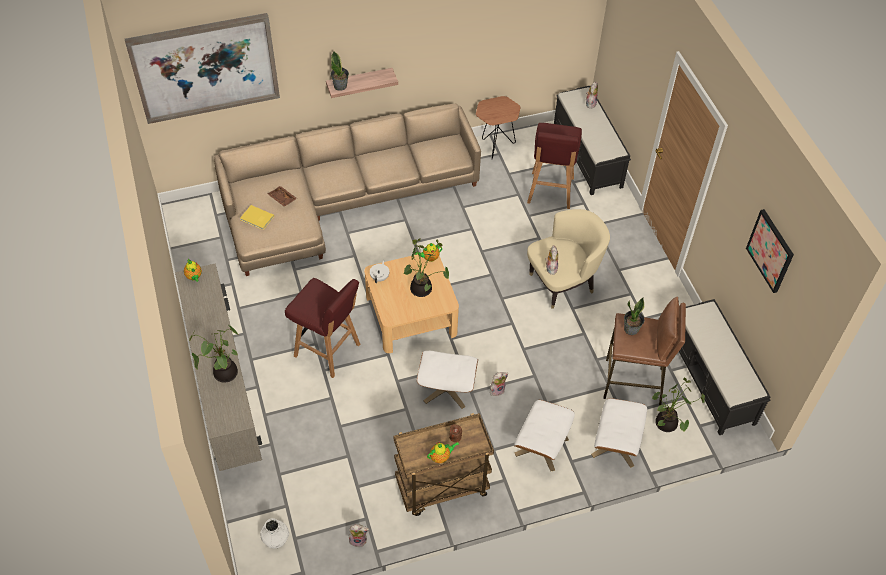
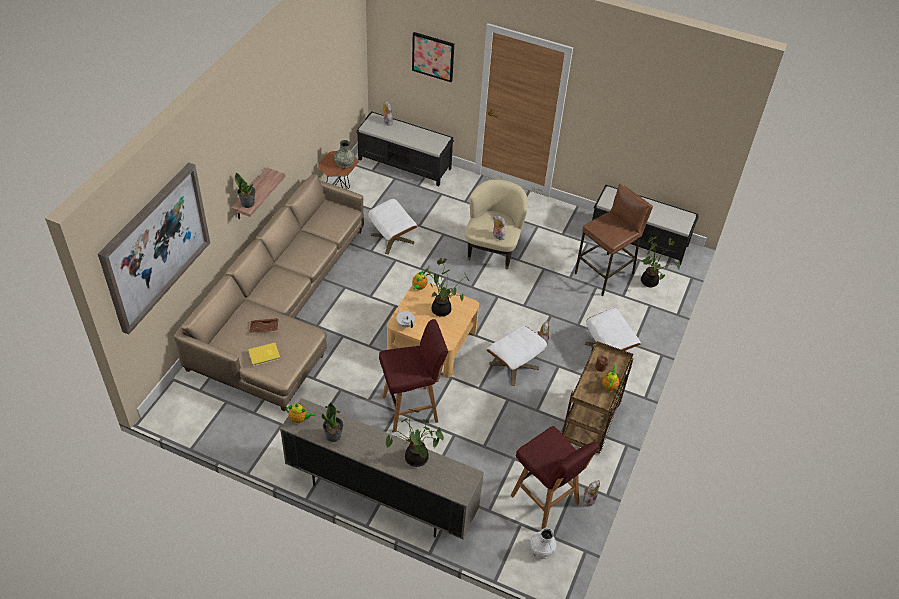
camera: 50 degrees left, 5 degrees down
(502, 113) = (344, 163): none -> grey vase
(550, 191) = (412, 201): red stool -> red stool (545, 501)
(616, 444) = (642, 314): white ottoman -> white ottoman (393, 239)
(631, 329) = (604, 227): potted plant -> potted plant (334, 435)
(770, 250) = (659, 110): picture -> picture (433, 56)

